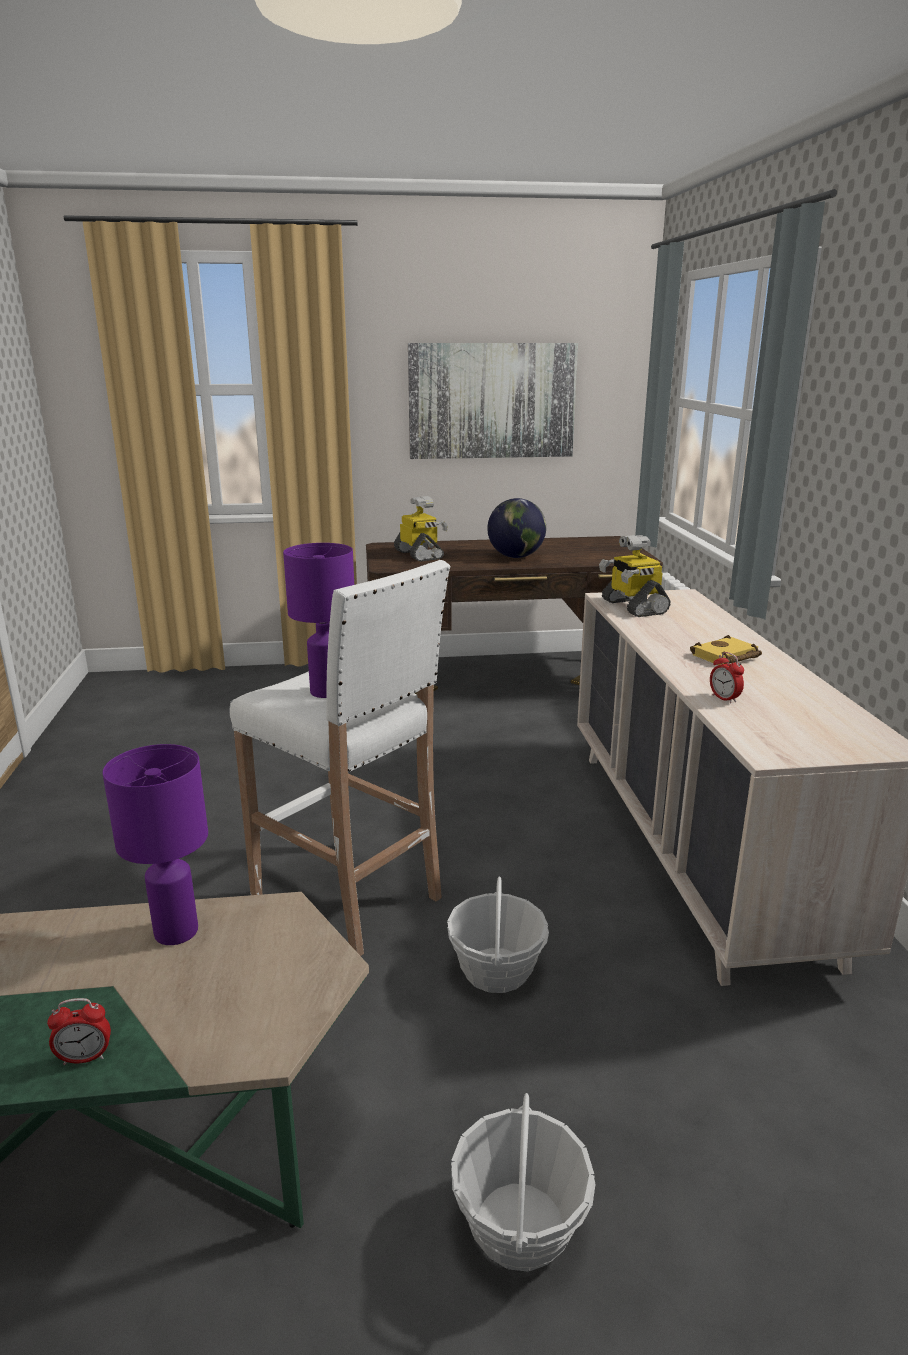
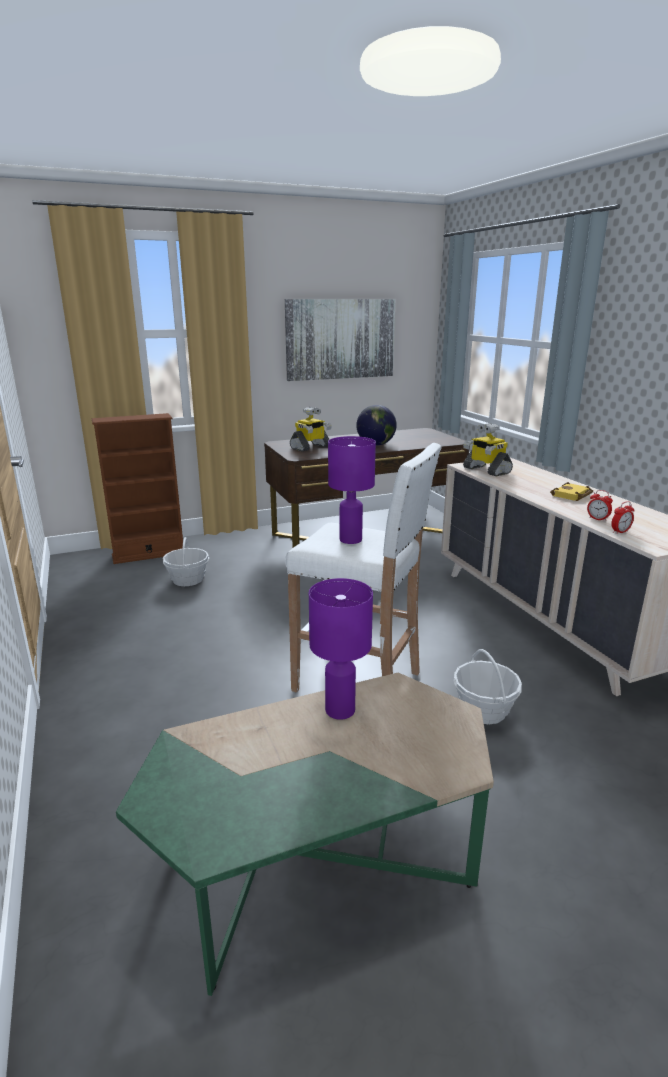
camera: 15 degrees left, 0 degrees up
(85, 1057) = (354, 797): alarm clock -> alarm clock (620, 532)
(202, 684) = (149, 554): none -> brown bookcase
(420, 555) = (310, 447): toy robot -> toy robot turned 90 degrees clockwise
(520, 1225) = (599, 852): basket -> basket (188, 579)

